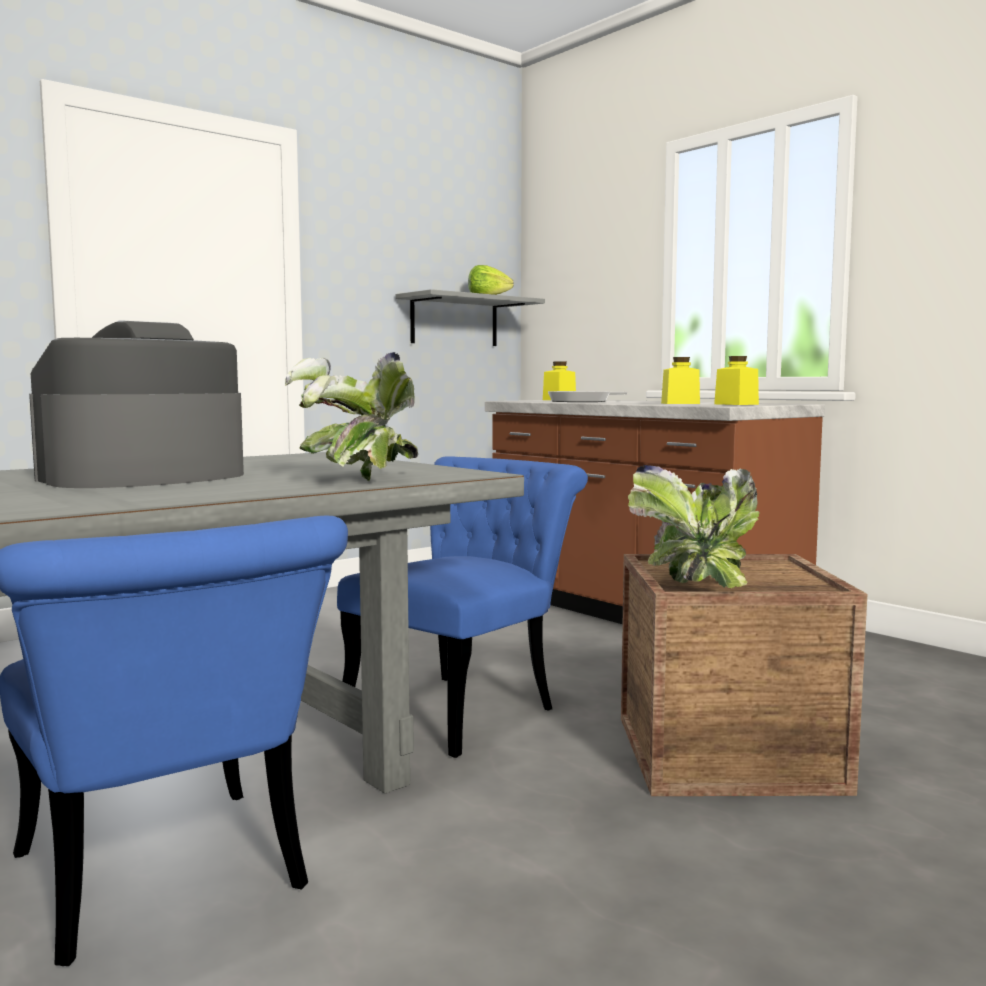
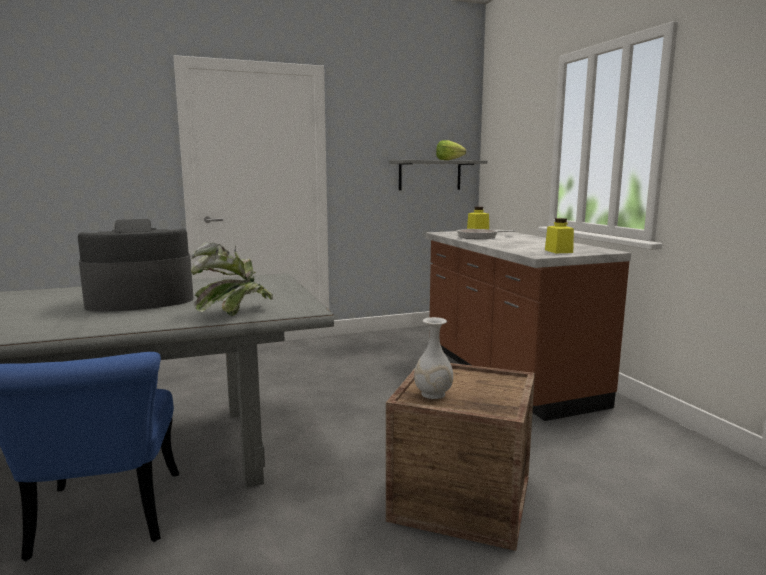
camera: 20 degrees right, 5 degrees up
(463, 706) = (339, 433): blue chair -> none
(680, 403) = (526, 247): yellow jar -> none
(698, 584) = (432, 394): potted plant -> white vase

